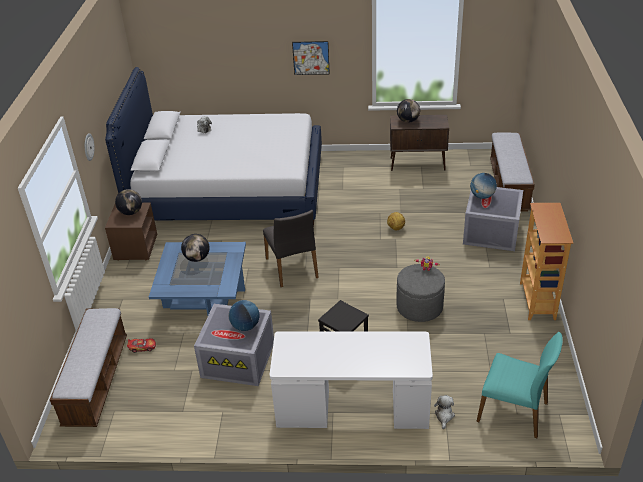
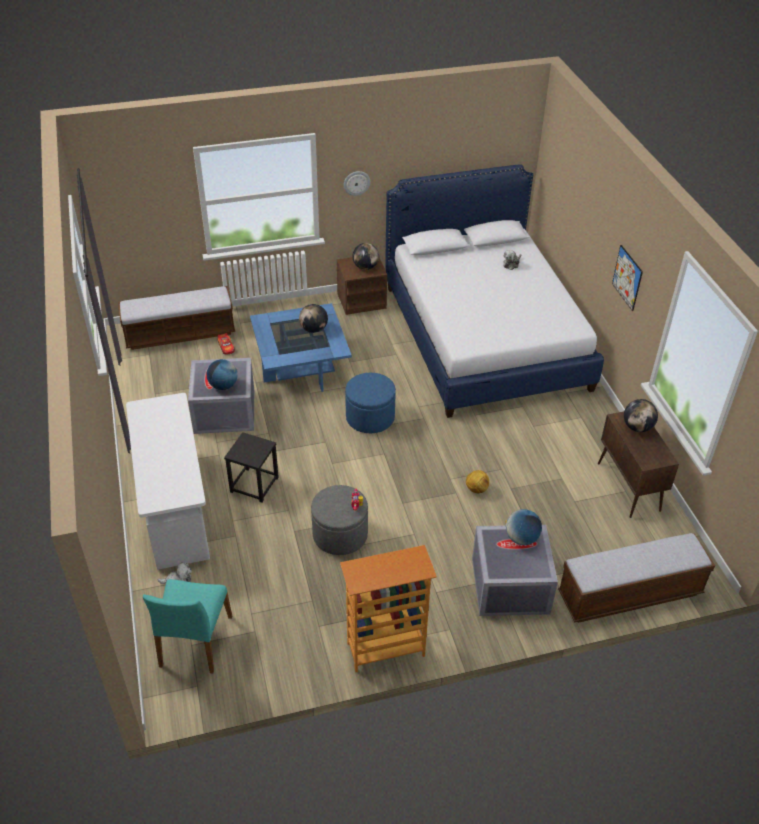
camera: 70 degrees right, 5 degrees up
(292, 268) = (370, 417): grey chair -> blue ottoman

